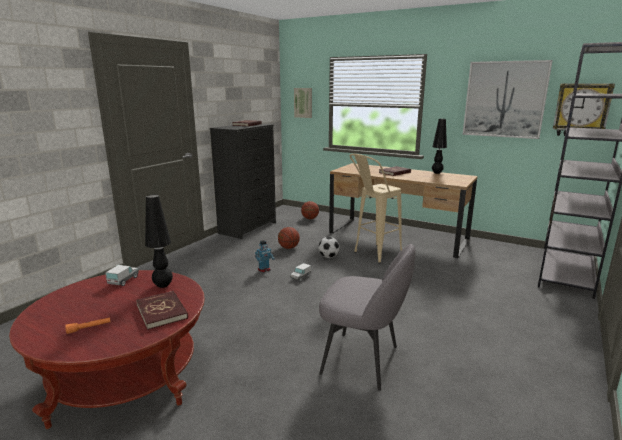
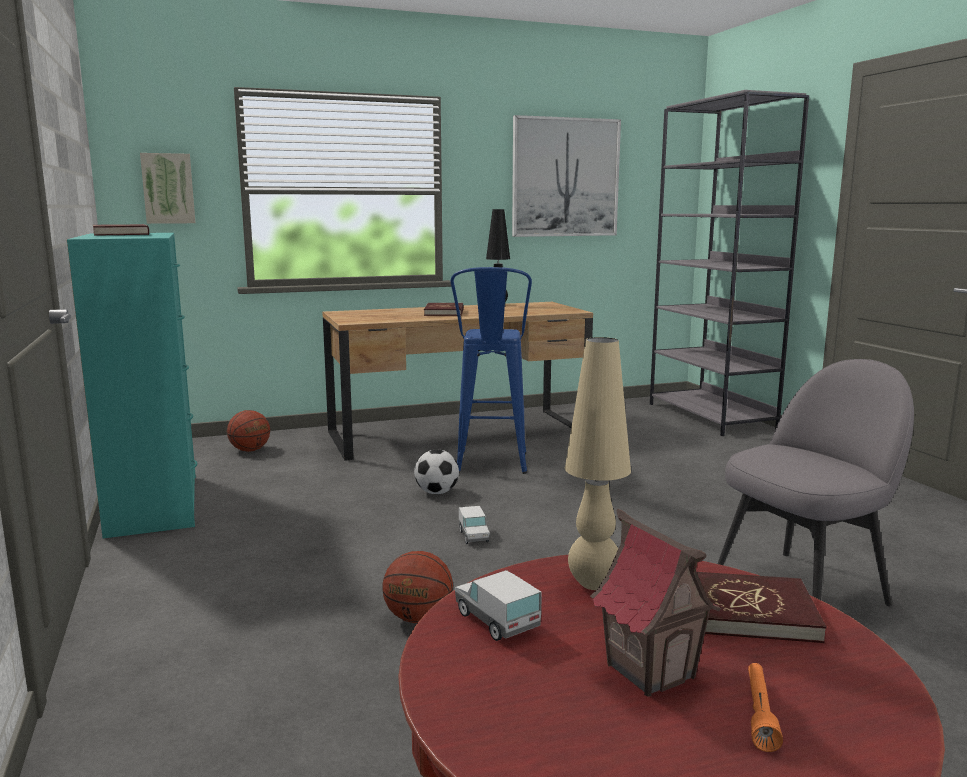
camera: 50 degrees left, 5 degrees down
(107, 308) = (651, 670): none -> toy house
(163, 285) = (593, 584): black table lamp -> beige table lamp
(248, 227) = (154, 504): black dresser -> turquoise dresser
(264, 270) = (385, 553): toy robot -> none
(288, 248) = (335, 505): basketball -> basketball (418, 618)
(372, 255) = (491, 467): beige stool -> blue stool
(581, 110) = (656, 191): wall clock -> none

